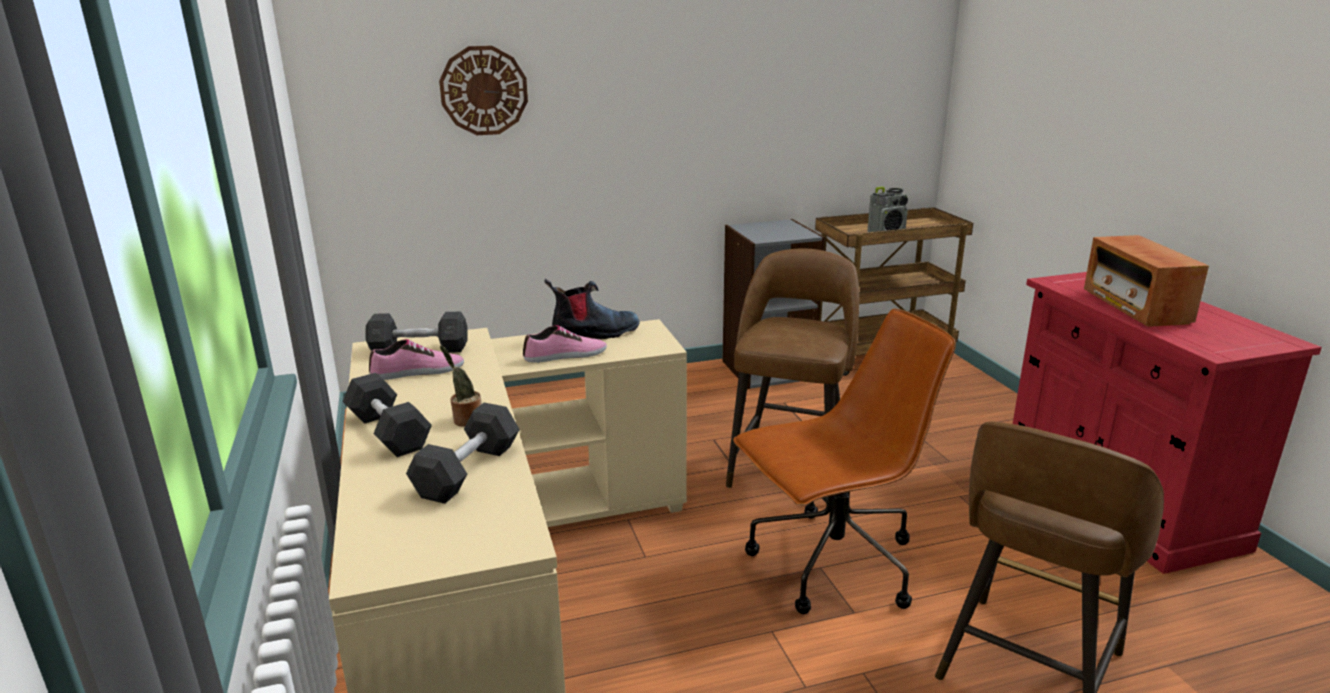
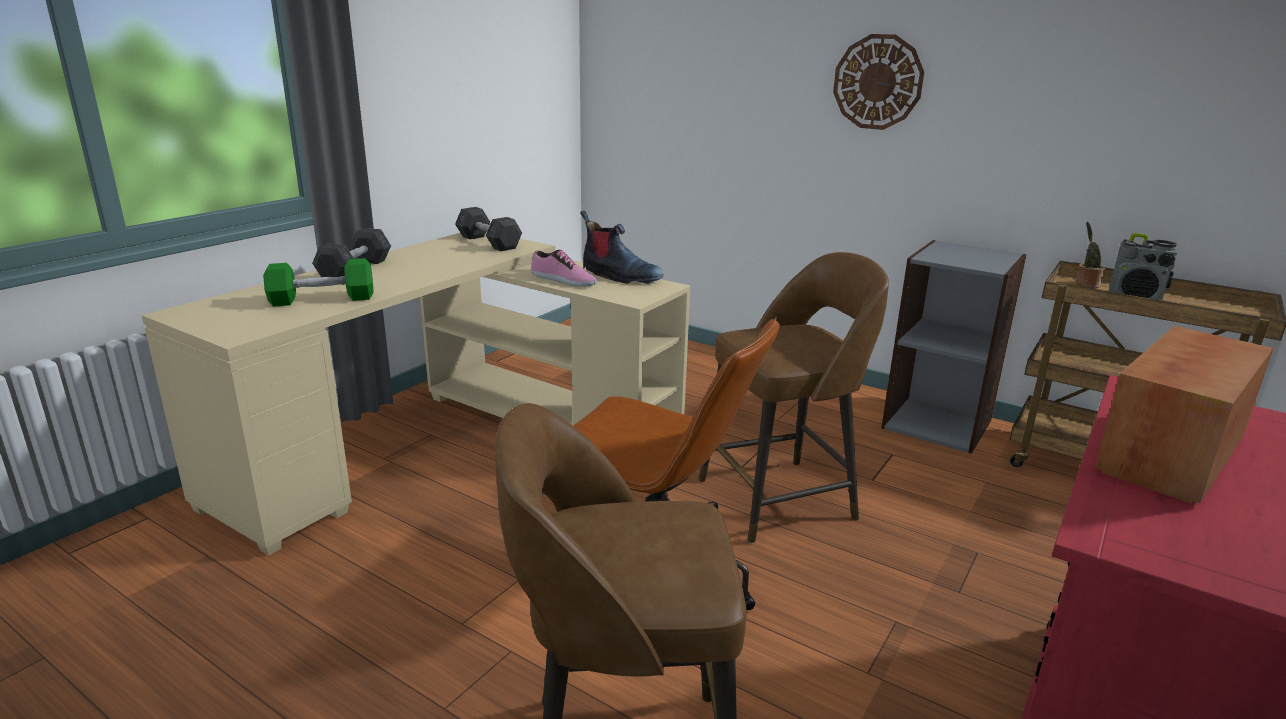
camera: 50 degrees right, 0 degrees up
(418, 372) = (452, 252): shoe -> none
(465, 420) = (396, 280): potted plant -> potted plant (1085, 284)
(467, 471) = (322, 299): grey dumbbell -> green dumbbell
(484, 91) = (713, 55): wall clock -> wall clock (878, 82)

